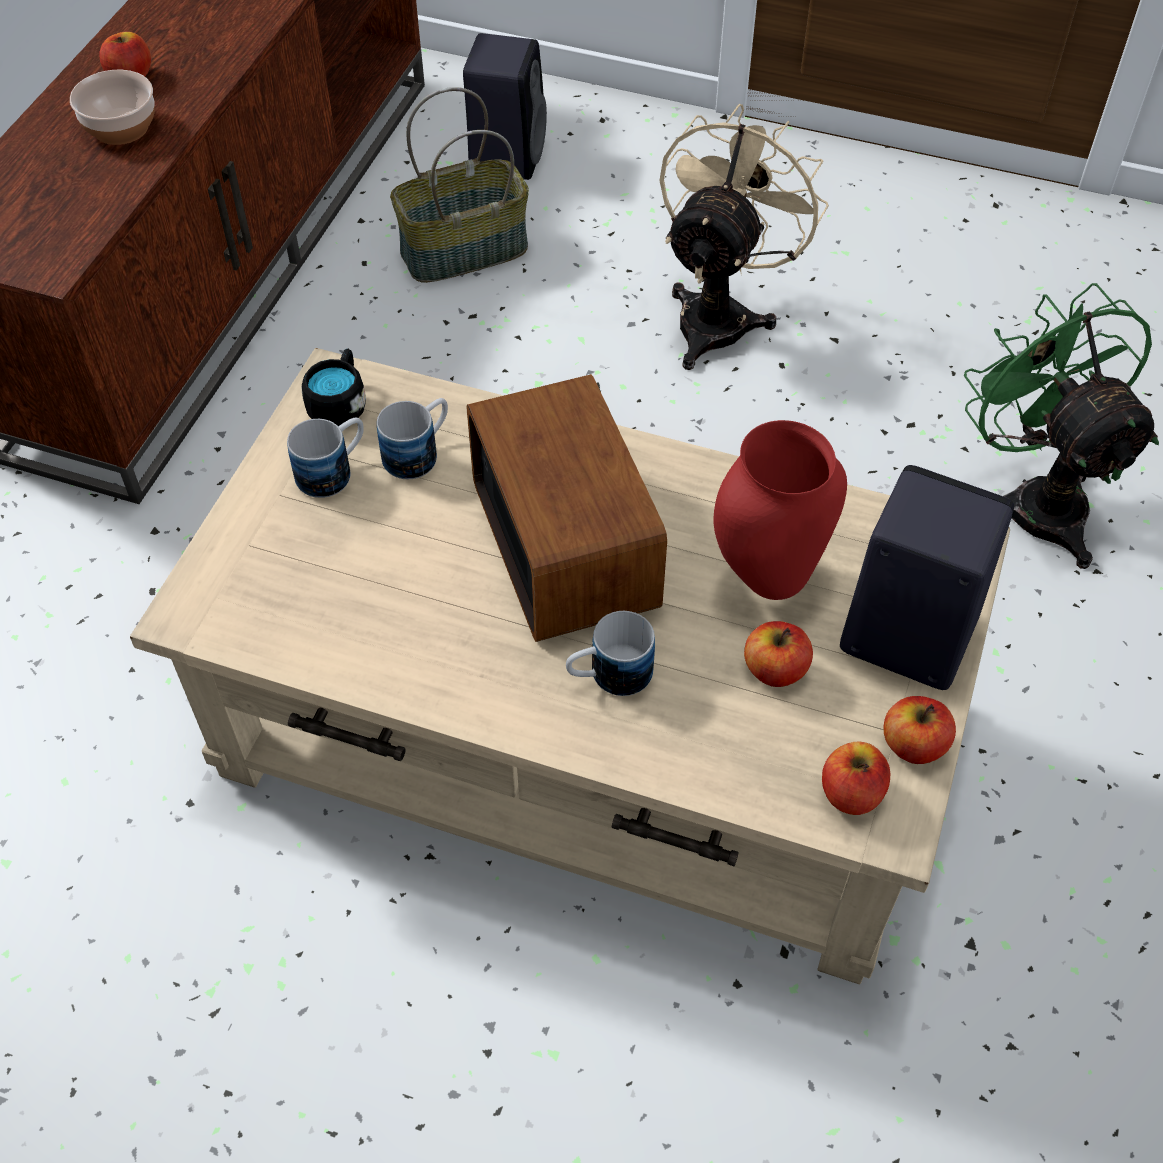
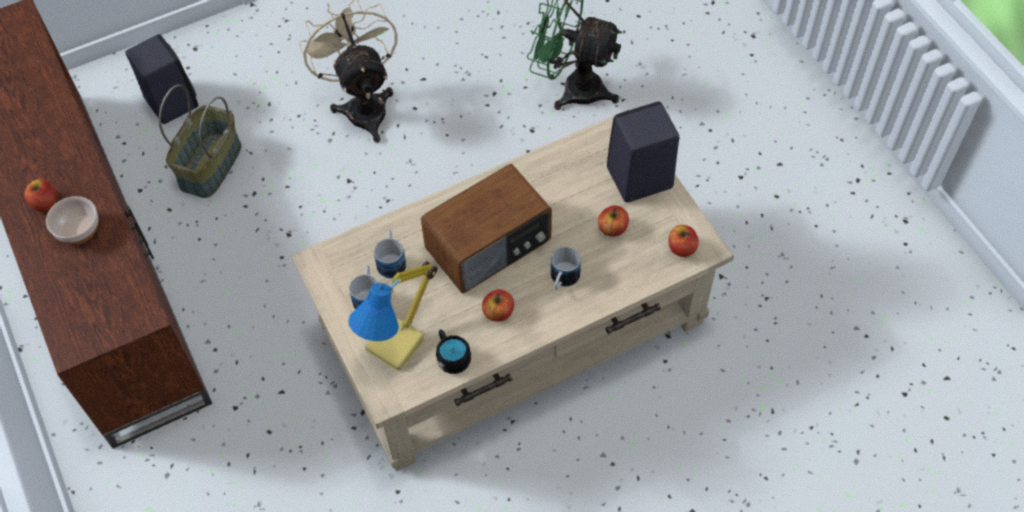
camera: 45 degrees left, 5 degrees up
(285, 562) = (397, 345): none -> table lamp
(340, 403) = (334, 268): black mug -> black mug (451, 356)
(567, 542) = (490, 246): radio -> radio turned 120 degrees clockwise
(768, 581) = (574, 199): red vase -> none
(913, 745) = (682, 215): apple -> apple (498, 312)

